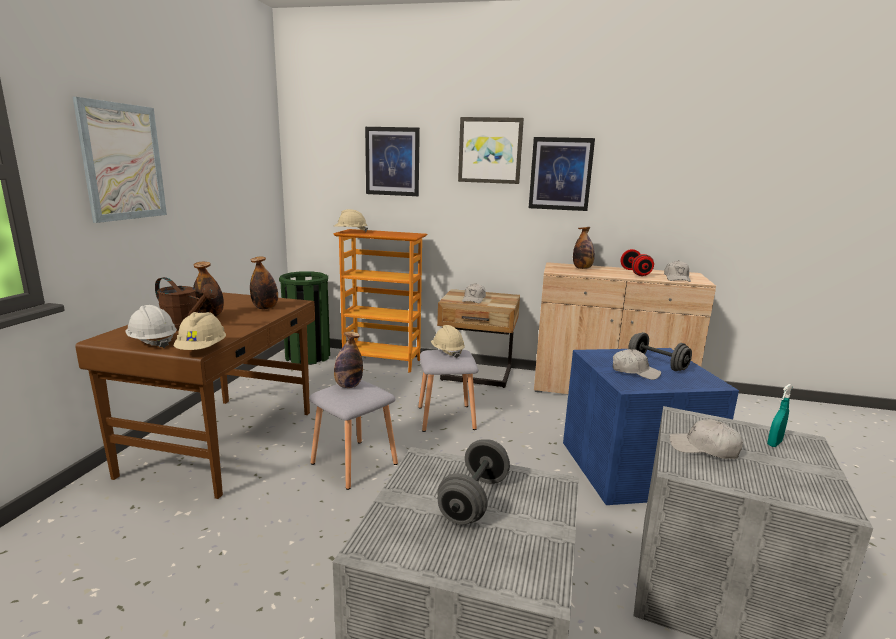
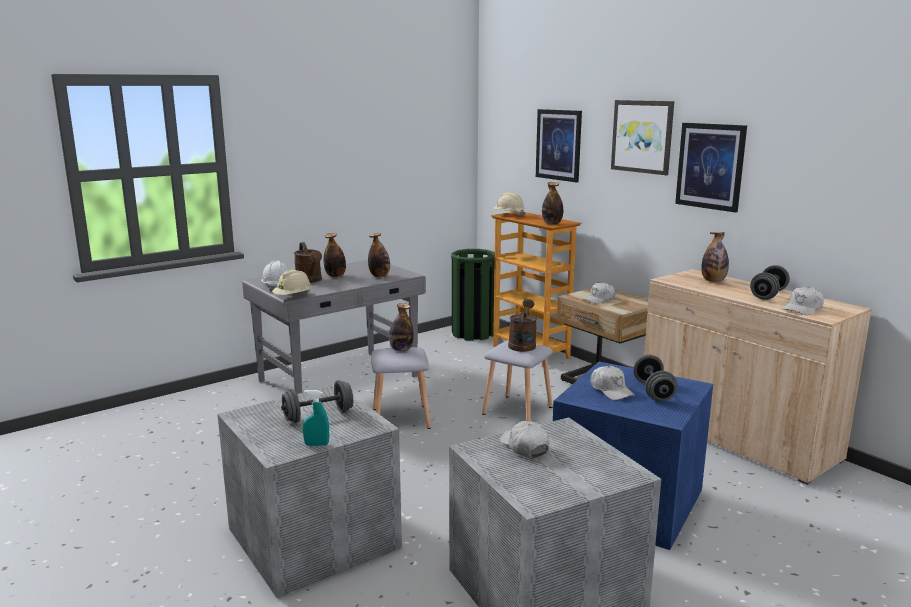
camera: 40 degrees right, 0 degrees up
(123, 162) = (303, 155): picture -> none
(225, 441) = (340, 379): brown desk -> grey desk
(408, 235) = (552, 223): none -> bottle
(447, 352) = (522, 344): beige hard hat -> brown watering can
(635, 272) = (768, 295): red dumbbell -> grey dumbbell
(774, 443) = (595, 465): turquoise spray bottle -> turquoise spray bottle (316, 444)

